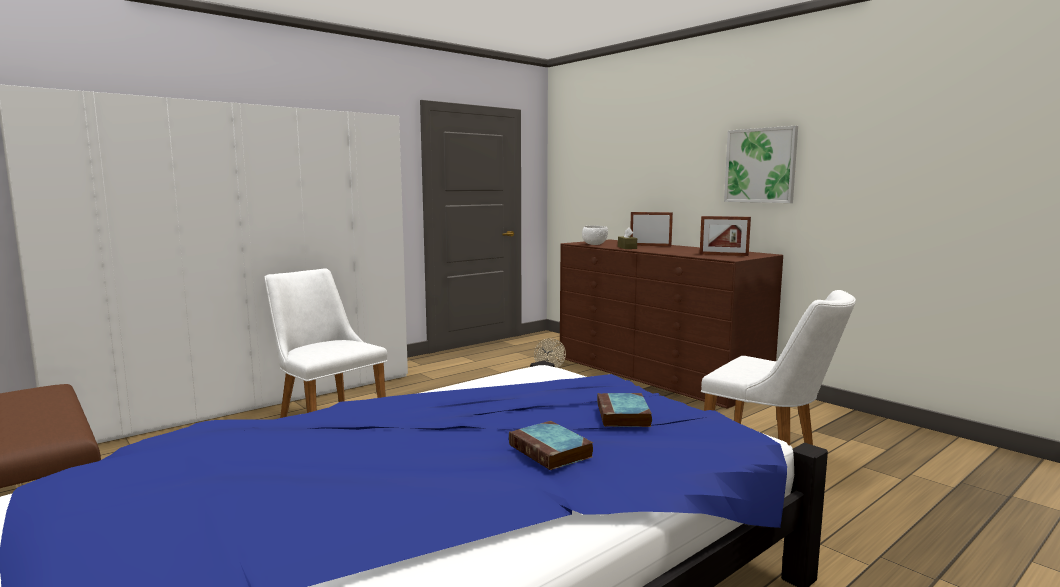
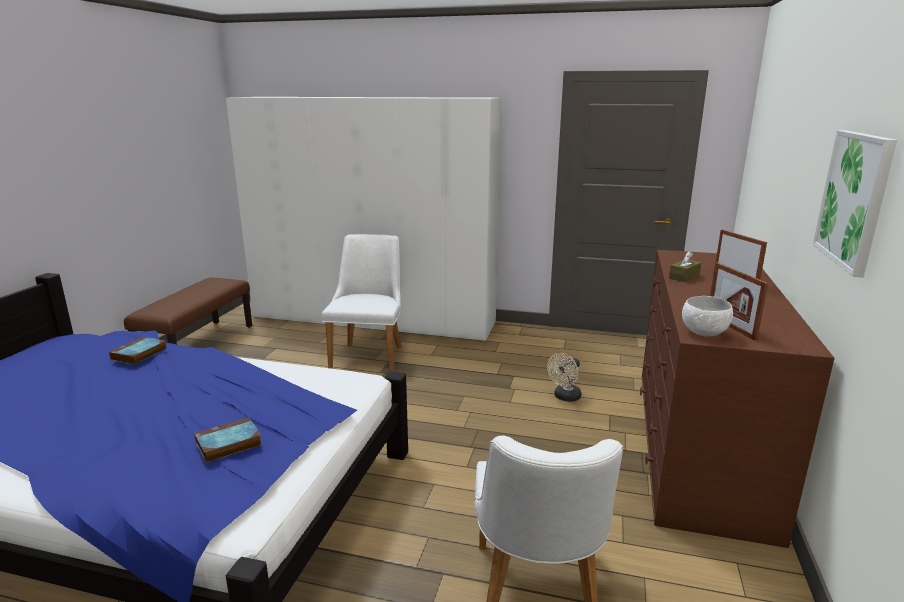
camera: 55 degrees right, 10 degrees up
(552, 451) = (131, 438): book -> book (139, 354)
(595, 245) = (677, 261): white bowl -> white bowl (705, 333)

